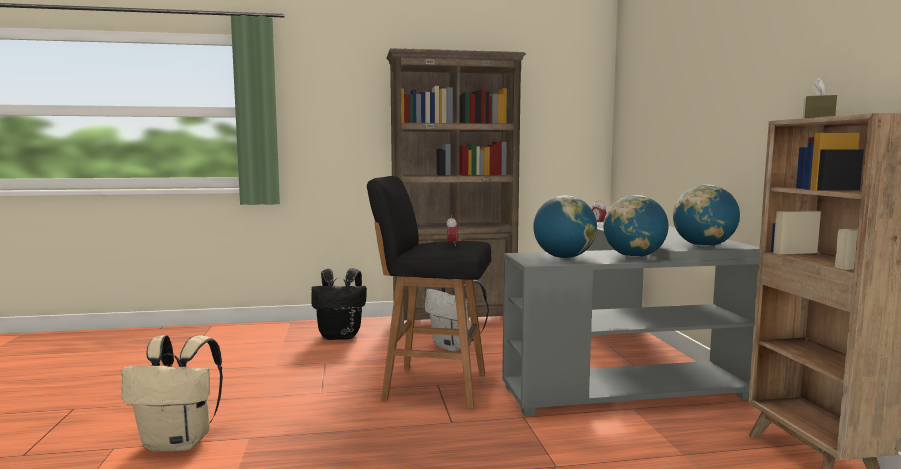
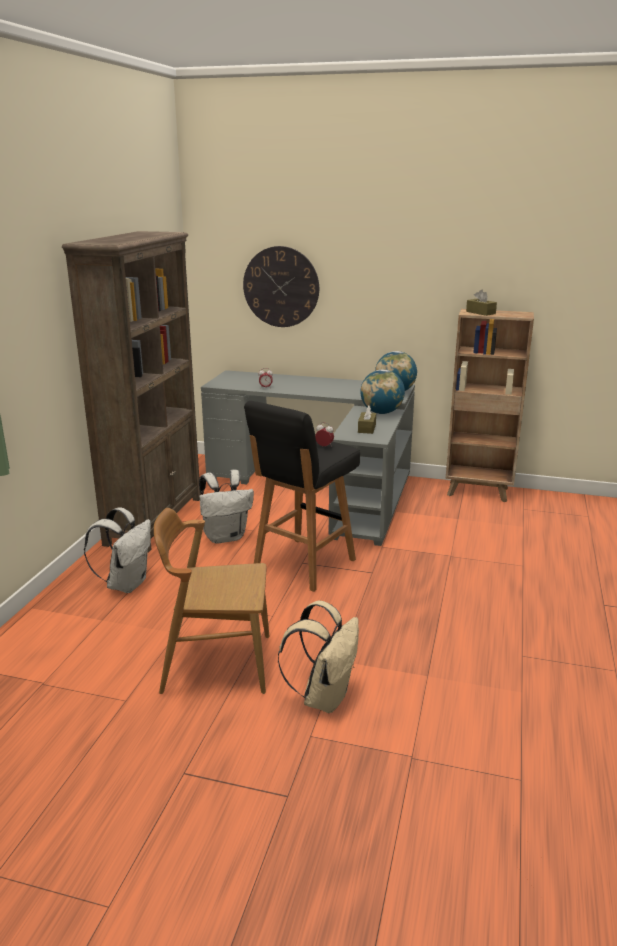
camera: 65 degrees left, 15 degrees up
(231, 388) = (216, 663): none -> brown chair
(341, 336) = (126, 584): black backpack -> white backpack
(563, 257) = (367, 428): globe -> brown tissue box
(663, 118) = (281, 287): none -> wall clock

